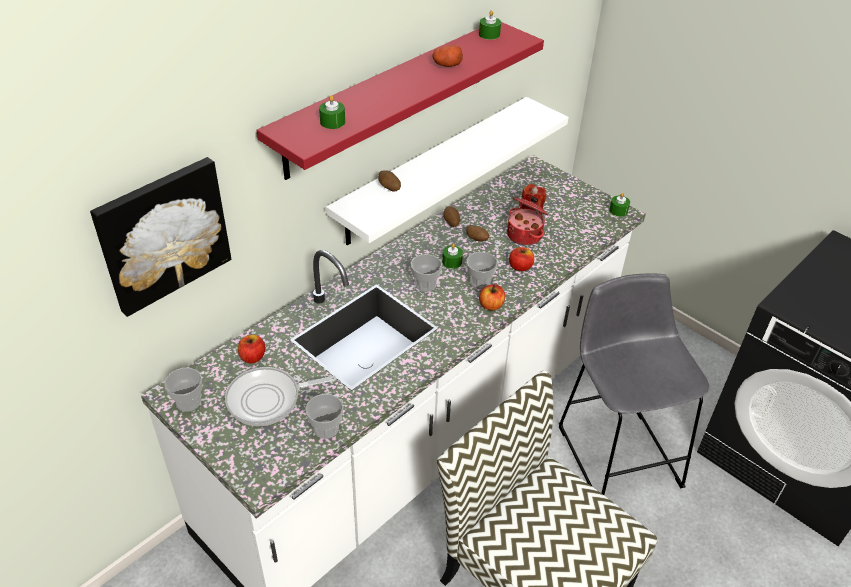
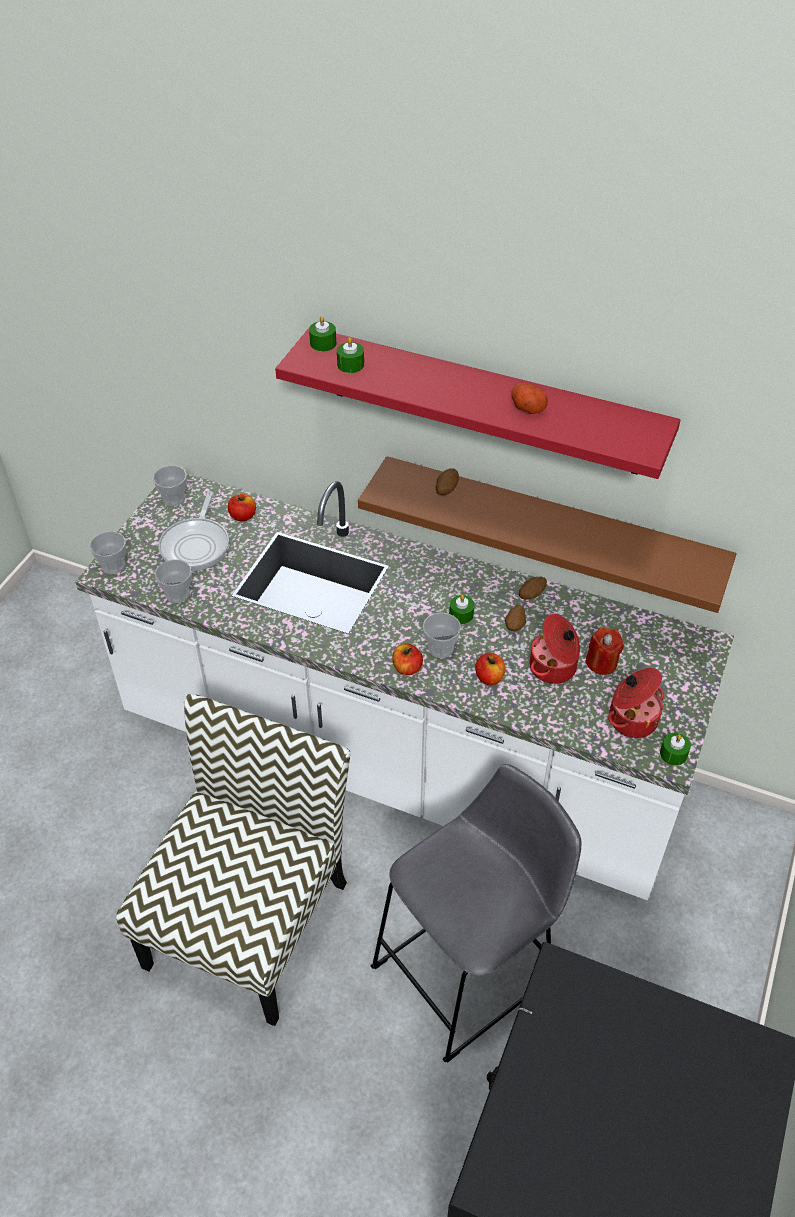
camera: 70 degrees right, 5 degrees up
(163, 234) = (209, 354): picture -> none
(268, 399) = (196, 545): frying pan -> frying pan turned 135 degrees counterclockwise
(425, 284) = (410, 604): cup -> cup (113, 565)
(434, 170) = (550, 528): white shelf -> brown shelf
(489, 34) = (631, 421): green candle -> green candle (323, 343)
(583, 217) = (631, 718): none -> cooking pot

